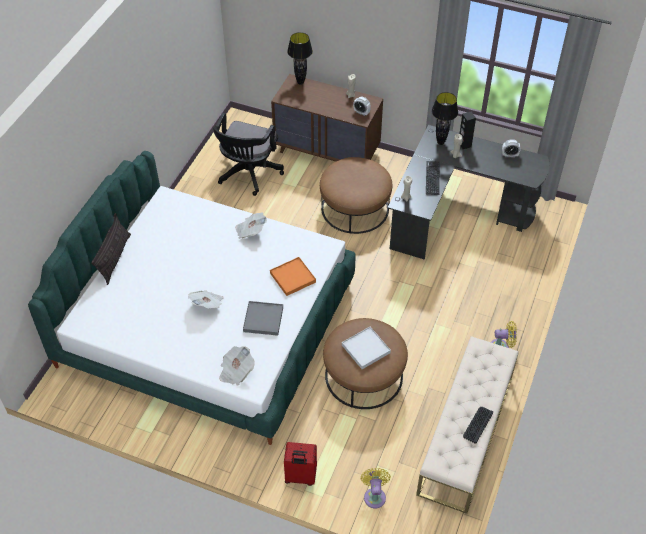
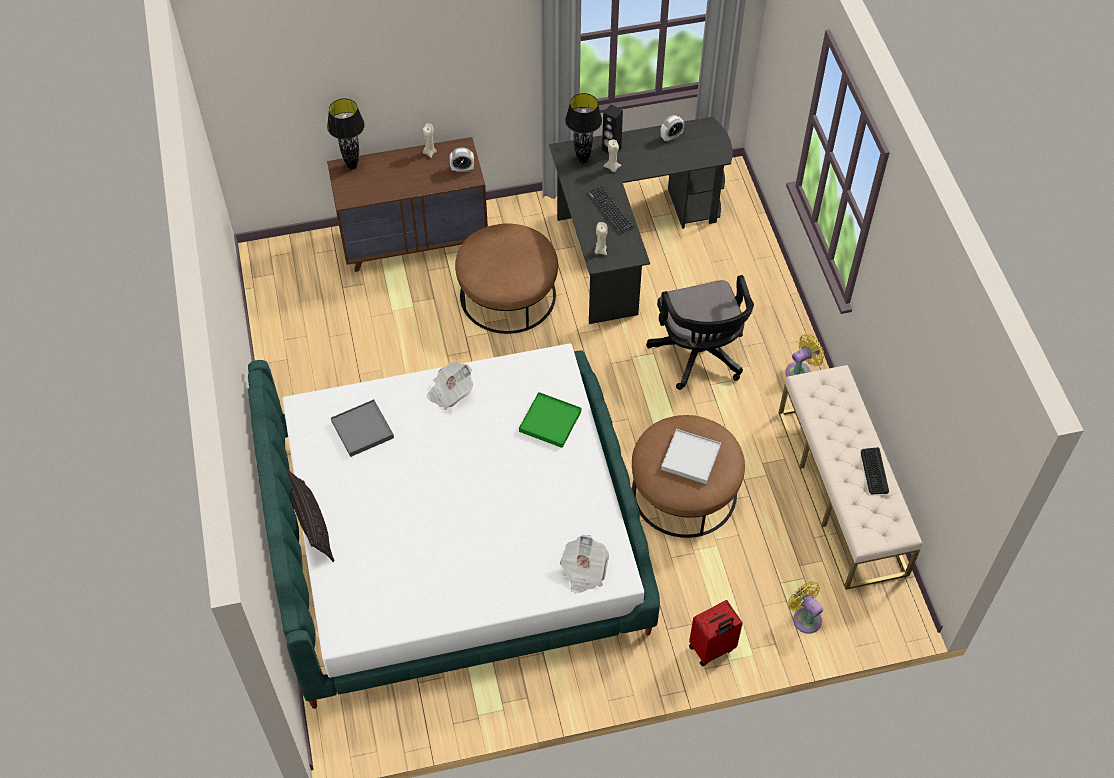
camera: 35 degrees left, 5 degrees up
(207, 304) = (479, 512): newspaper -> none
(248, 174) = (339, 322): black office chair -> black office chair (699, 356)
(263, 319) = (560, 491): grey tray -> grey tray (362, 429)
(292, 277) = (550, 421): orange tray -> green tray

